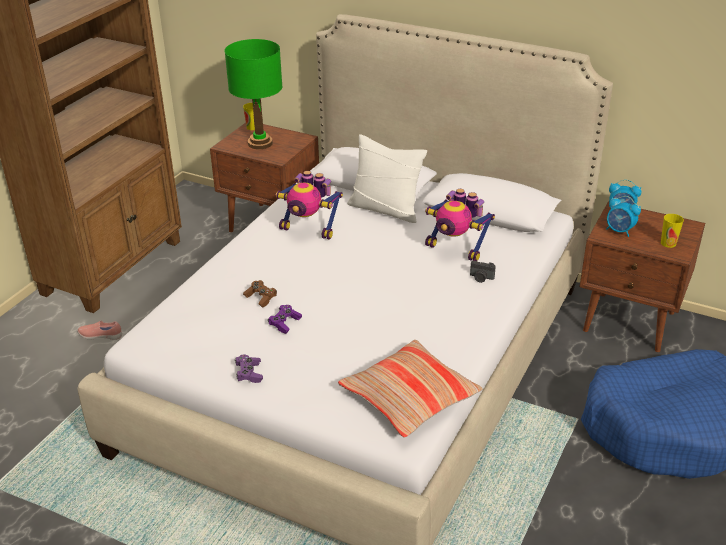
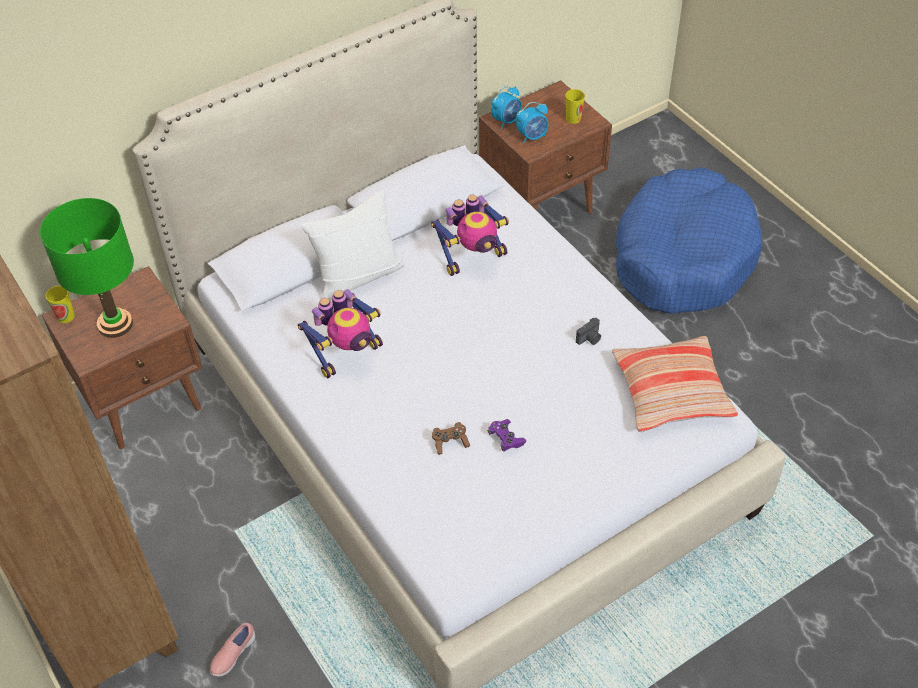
camera: 60 degrees left, 15 degrees up
(249, 374) = (566, 497): purple game controller -> none
(481, 278) = (533, 263): camera -> camera (590, 339)

